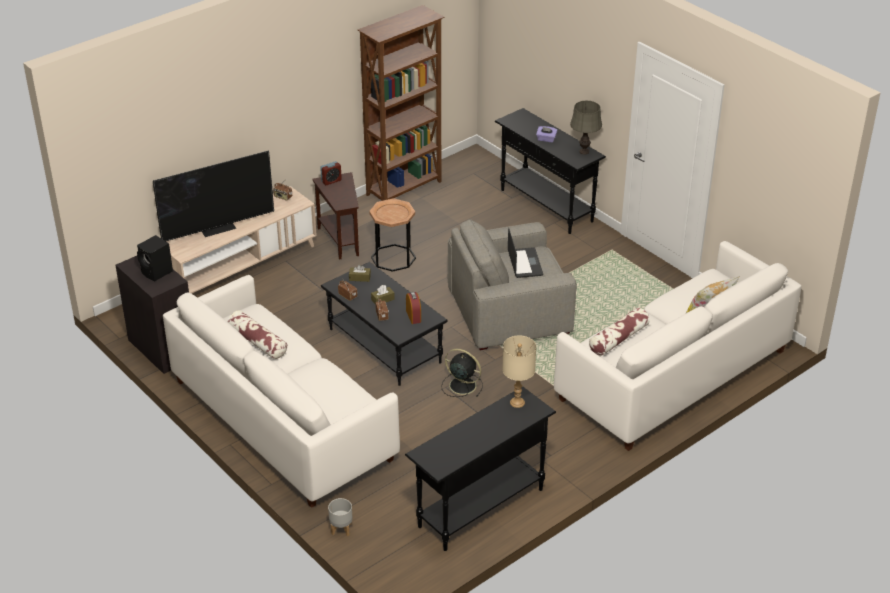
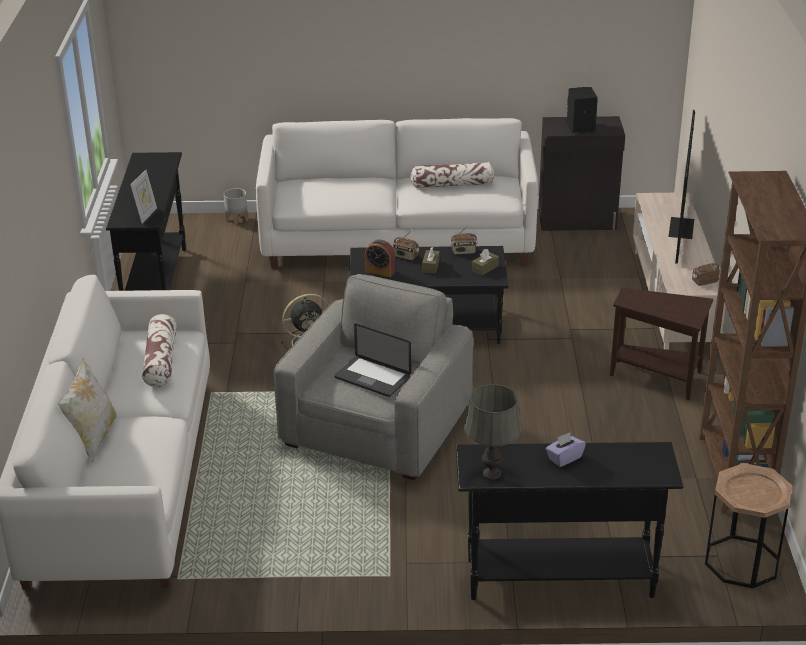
camera: 130 degrees right, 5 degrees down
(331, 181) = (692, 307): alarm clock -> none
(393, 258) = (578, 397): brown side table -> brown side table (742, 561)
(517, 403) = (146, 215): beige table lamp -> picture frame

